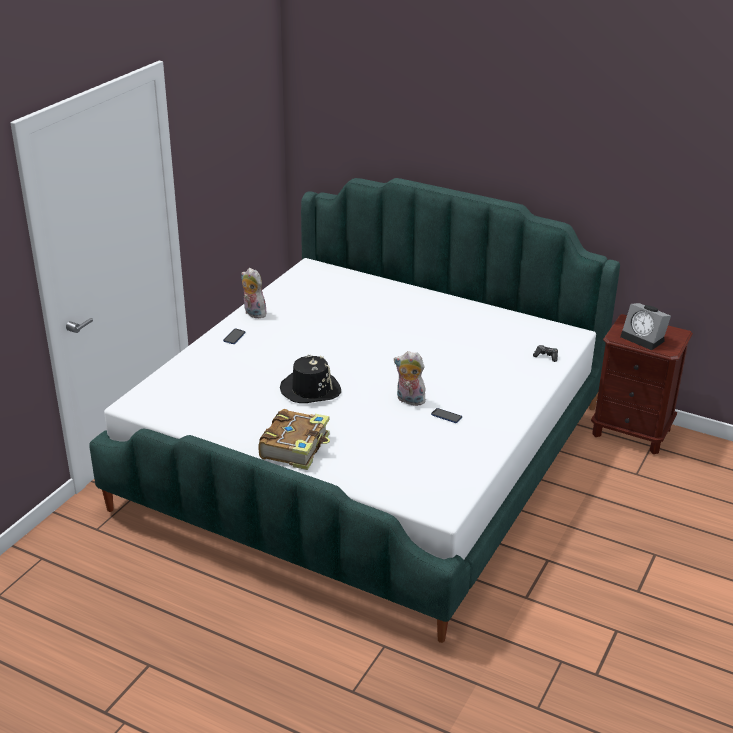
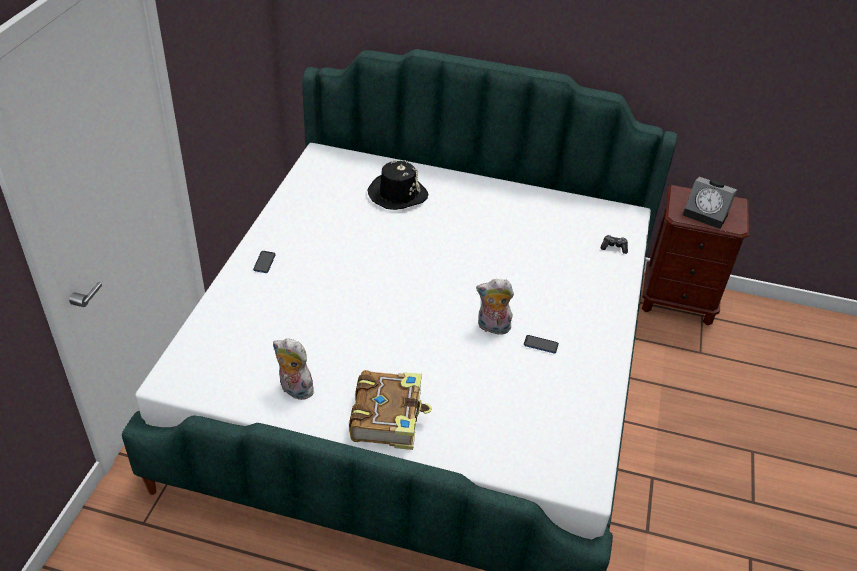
camera: 15 degrees left, 10 degrees up
(253, 313) = (276, 226): plush toy -> plush toy (294, 390)
(310, 389) = (377, 327): black hat -> black hat (397, 194)

